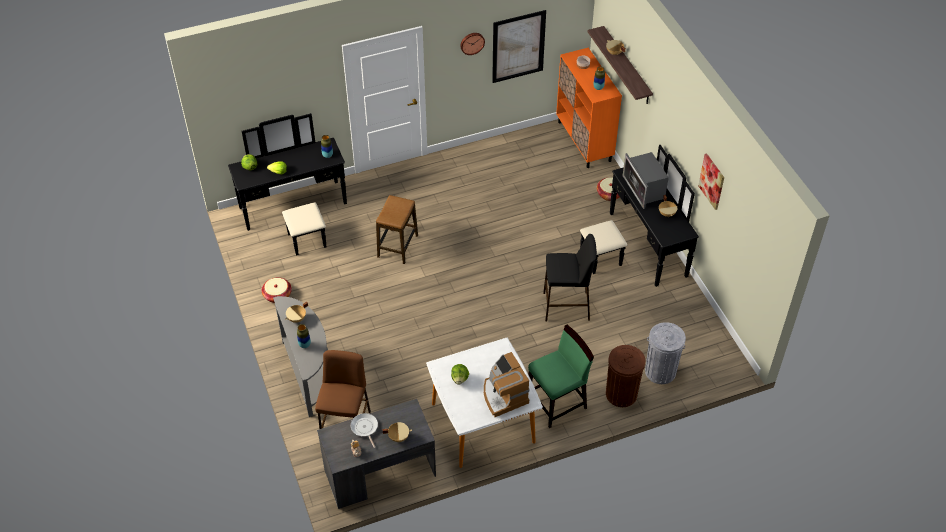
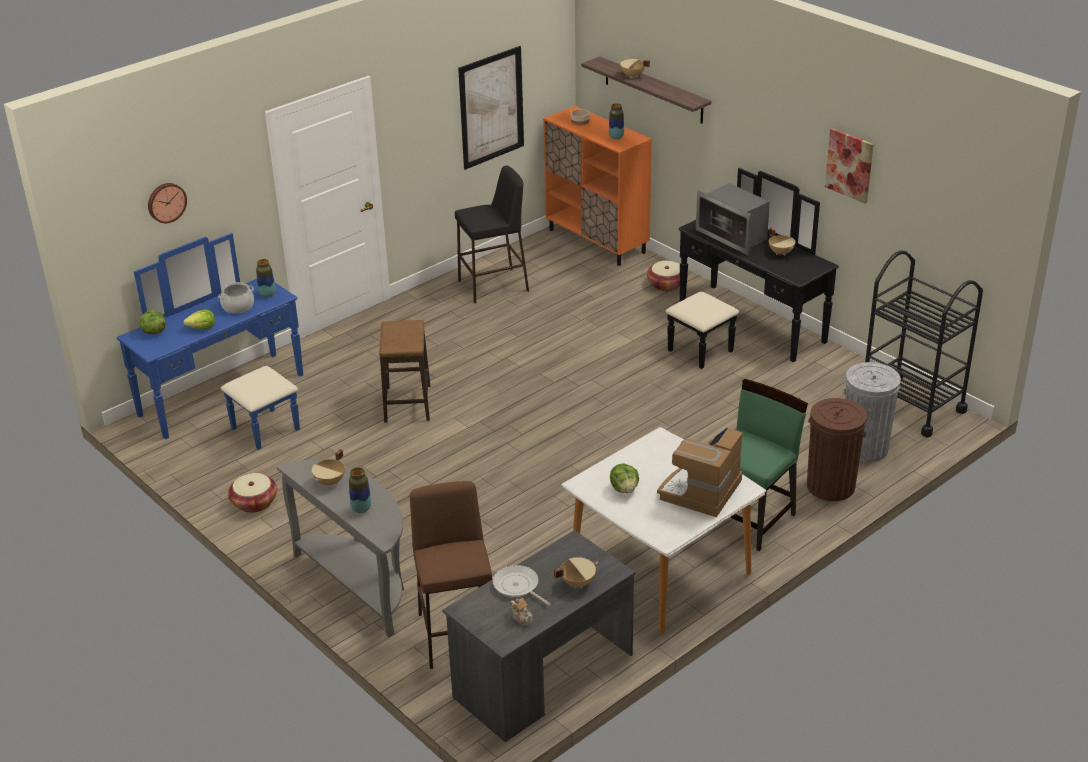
camera: 20 degrees left, 15 degrees down
(296, 213) = (232, 402): black dresser -> blue dresser
(306, 160) = (238, 306): none -> cooking pot
(472, 43) = (434, 102): wall clock -> wall clock (166, 202)
(503, 395) = (701, 491): coffee machine -> coffee machine turned 75 degrees clockwise
(566, 306) = (690, 411): black stool -> black stool (494, 285)
(712, 347) = (911, 406): none -> black cart

